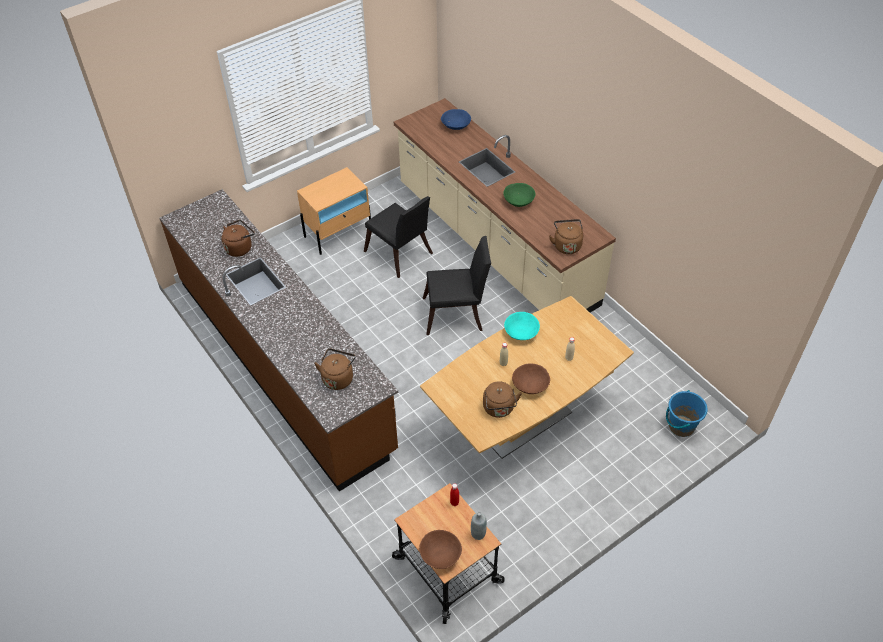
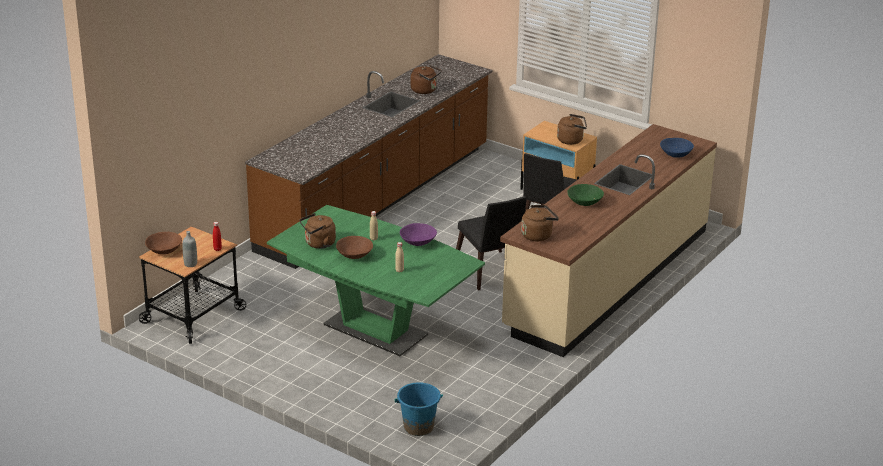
camera: 70 degrees right, 20 degrees down
(338, 377) = (303, 155): brown kettle -> brown kettle (571, 140)
(521, 332) = (417, 242): turquoise bowl -> purple bowl
(523, 420) = (375, 330): brown dining table -> green dining table

